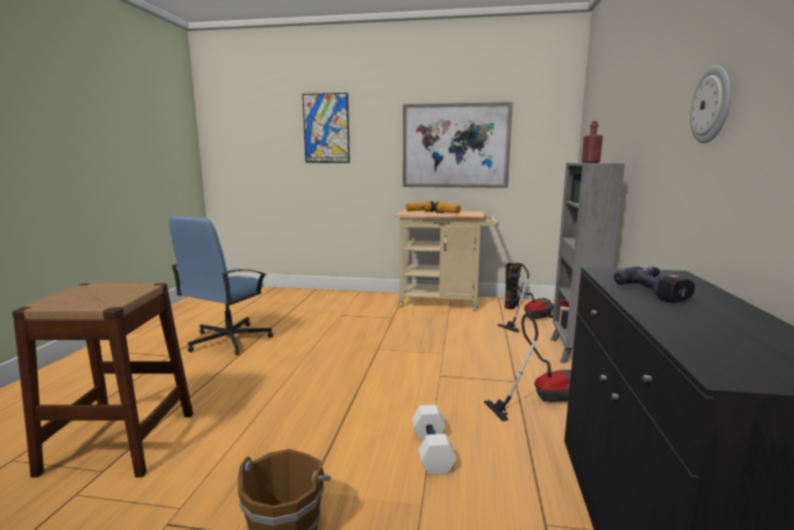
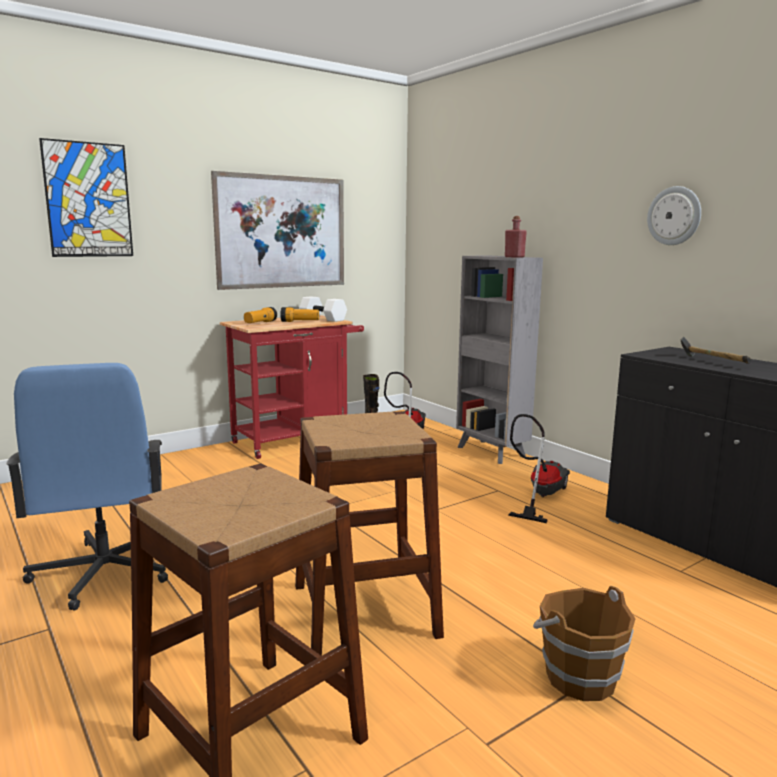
camera: 45 degrees left, 0 degrees up
(275, 413) = (364, 610): none -> brown stool
(433, 451) = (548, 566): white dumbbell -> white dumbbell (324, 319)
(444, 302) = (296, 440): beige cart -> red cart
(657, 292) = (712, 362): power drill -> hammer

